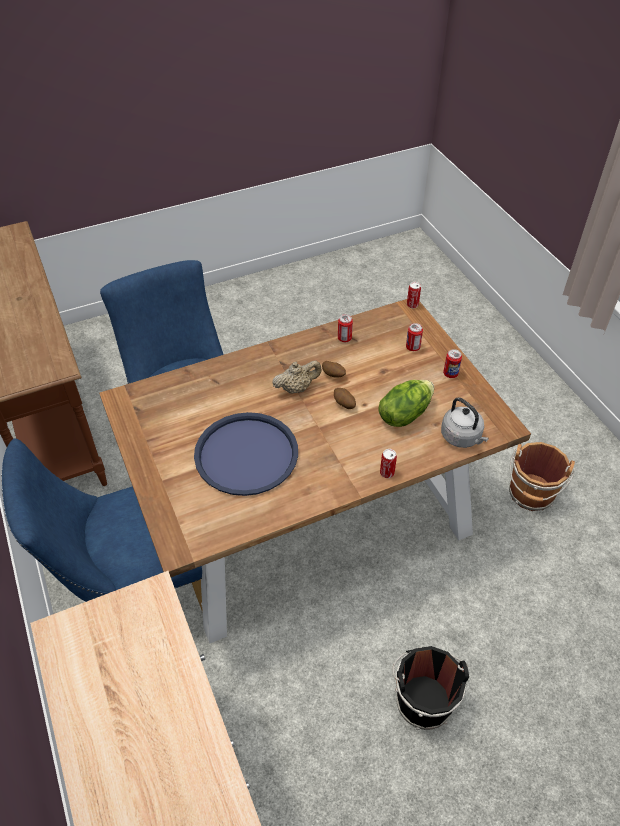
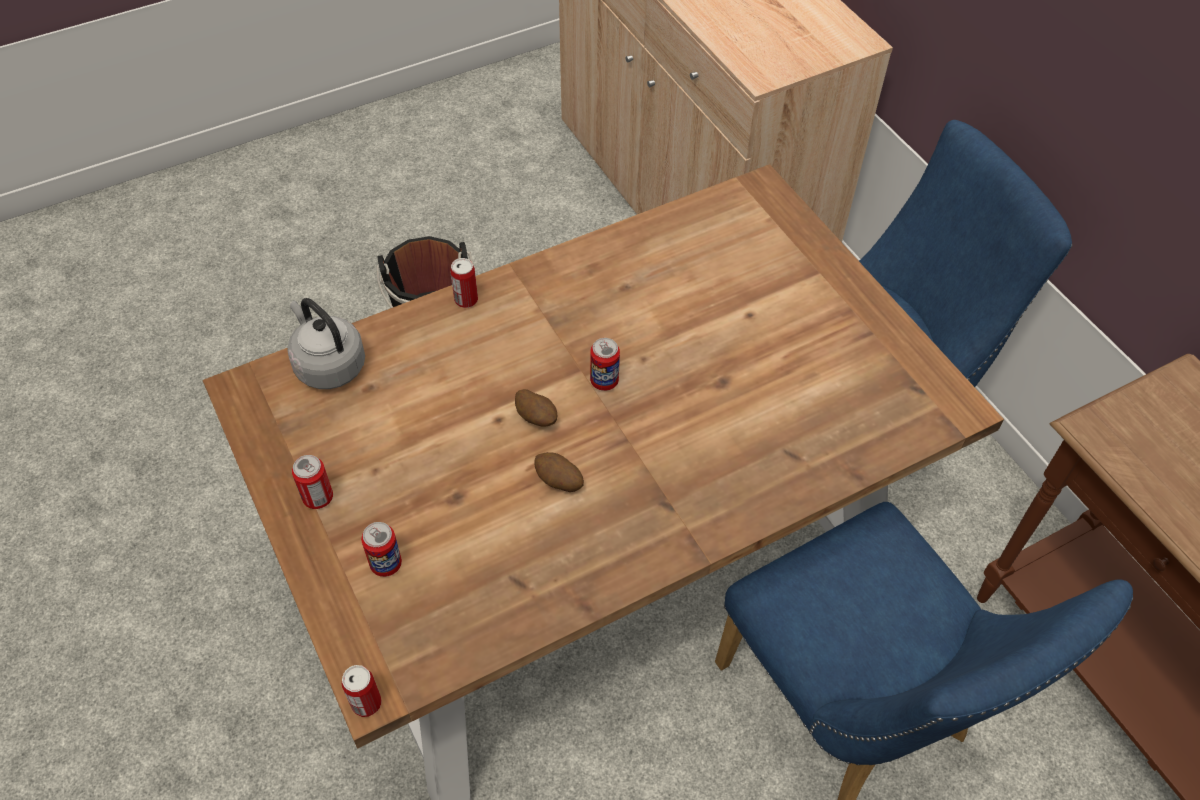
camera: 175 degrees right, 5 degrees up
(246, 454) = (697, 317): blue tray -> none
(297, 388) = (629, 447): beige teapot -> none
(344, 338) = (537, 581): can -> can (604, 381)
(404, 414) = (425, 404): lettuce -> none
(531, 495) = (186, 624): brown bucket -> none

